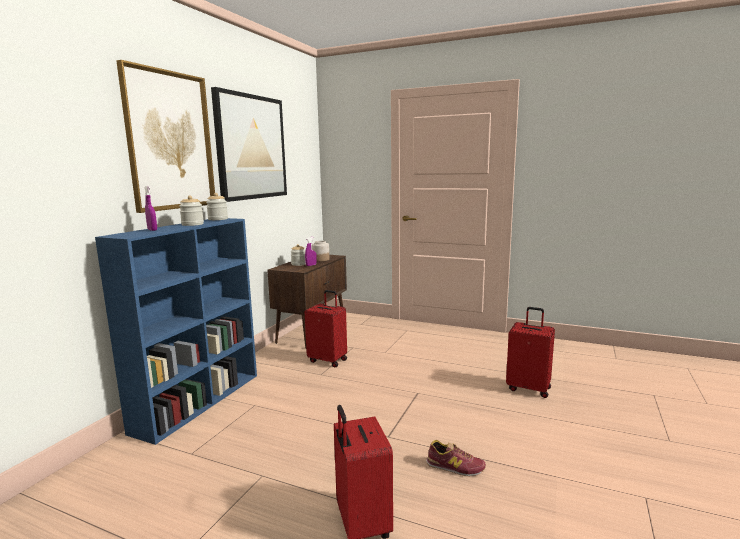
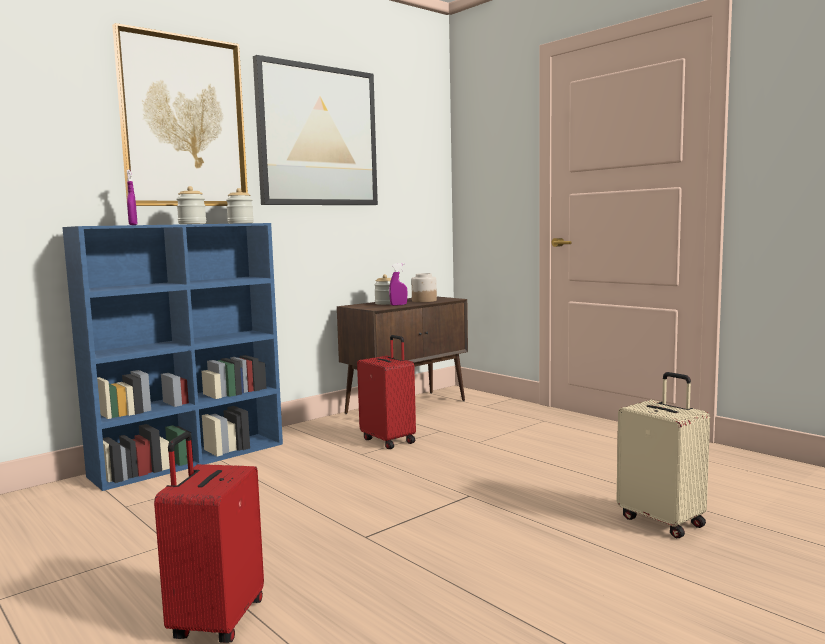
camera: 25 degrees right, 5 degrees down
(455, 467) = (415, 591): shoe -> none
(529, 388) = (662, 521): red suitcase -> beige suitcase

